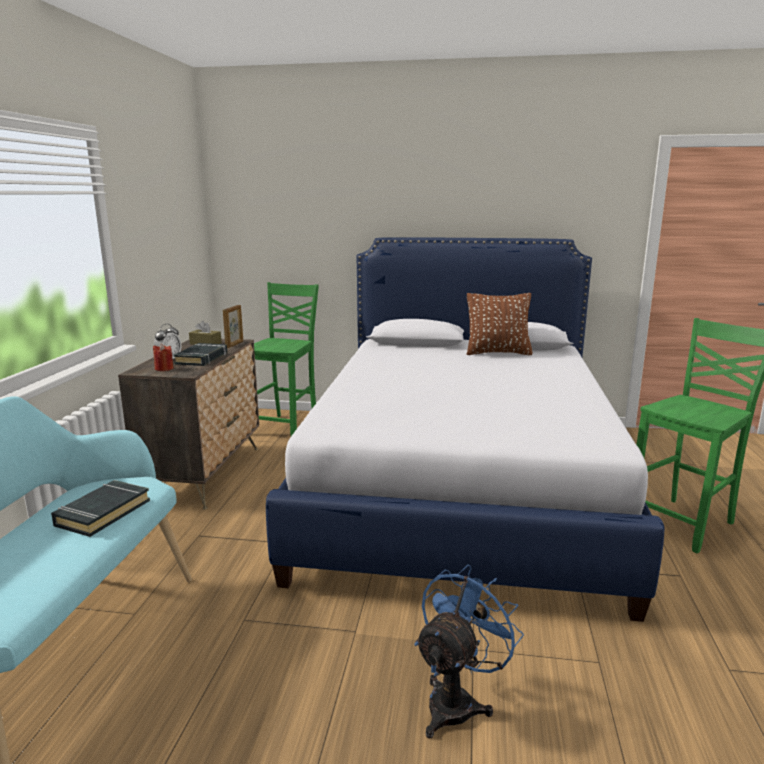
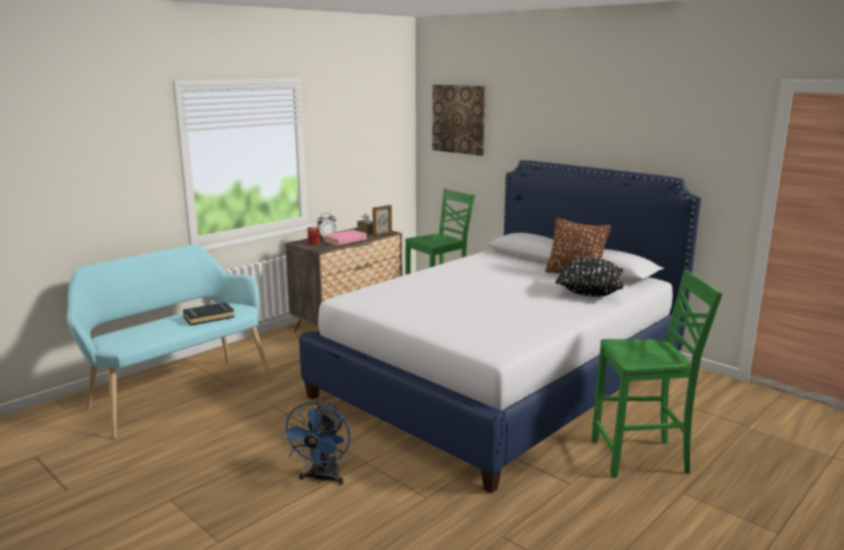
camera: 35 degrees right, 0 degrees up
(202, 358) = (345, 241): black book -> pink book
(275, 196) = (459, 119): none -> picture
(457, 701) = (322, 479): blue fan -> blue fan turned 120 degrees clockwise
(545, 366) = (589, 292): none -> black pillow

